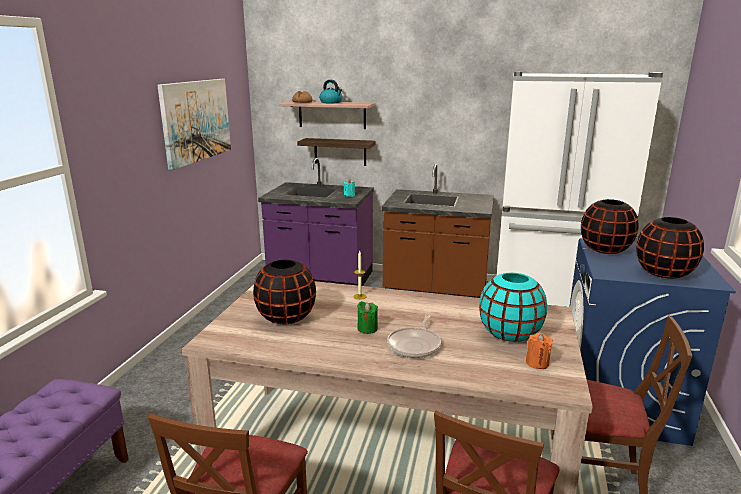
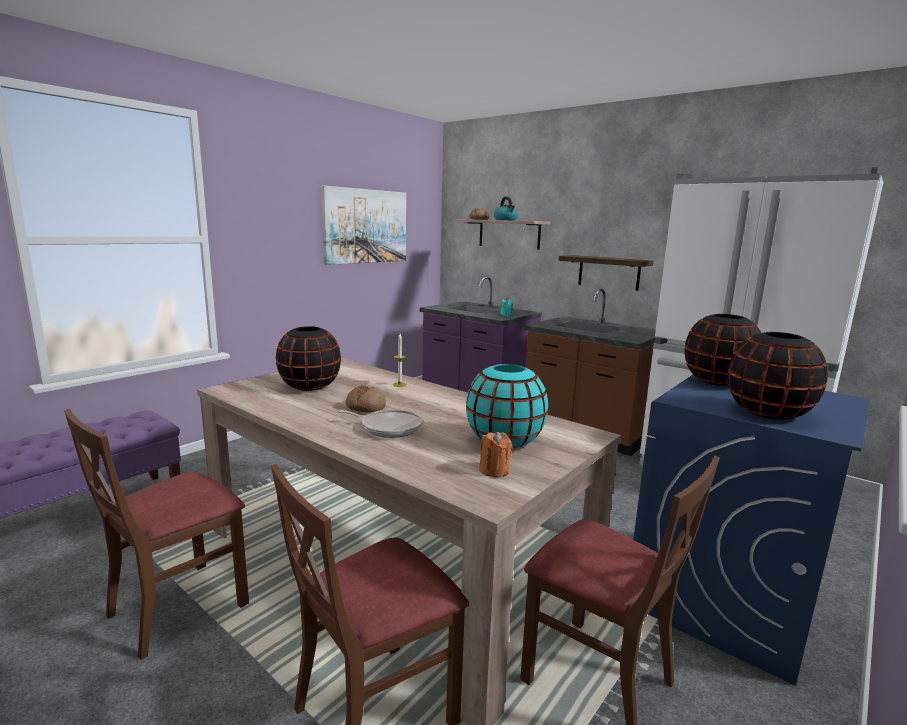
camera: 25 degrees right, 5 degrees down
(340, 151) = (513, 272): shelf -> shelf (608, 272)
(367, 329) = (365, 407): green candle -> bread
(415, 345) = (388, 428): frying pan -> frying pan turned 120 degrees counterclockwise

